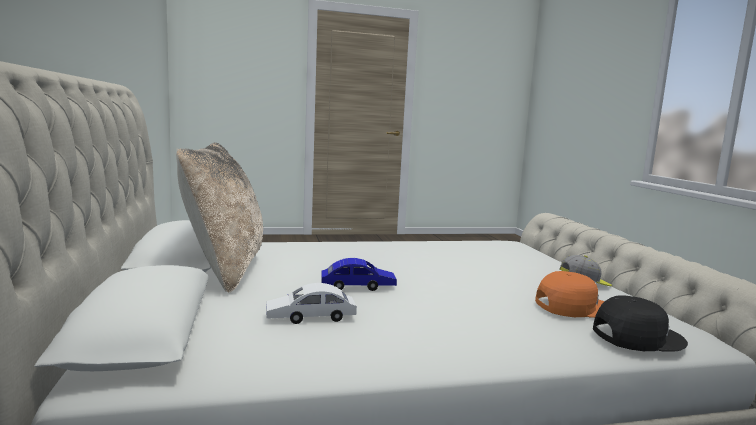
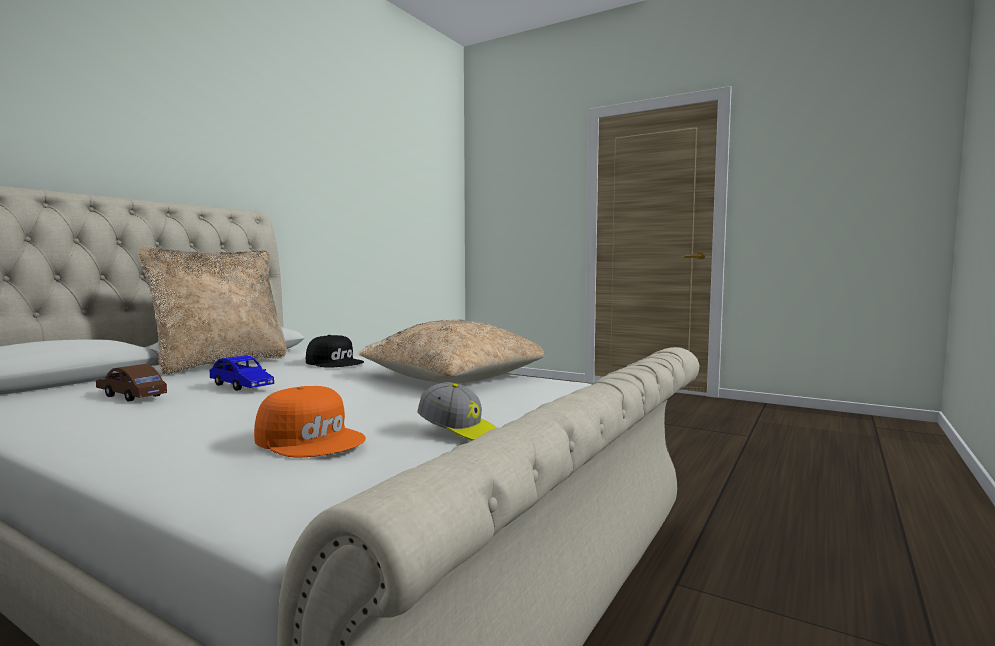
camera: 45 degrees right, 5 degrees down
(310, 317) = (131, 396): white toy car -> brown toy car
(434, 248) = (454, 376): none -> beige pillow
(637, 336) = (226, 480): black cap -> black cap (335, 362)

